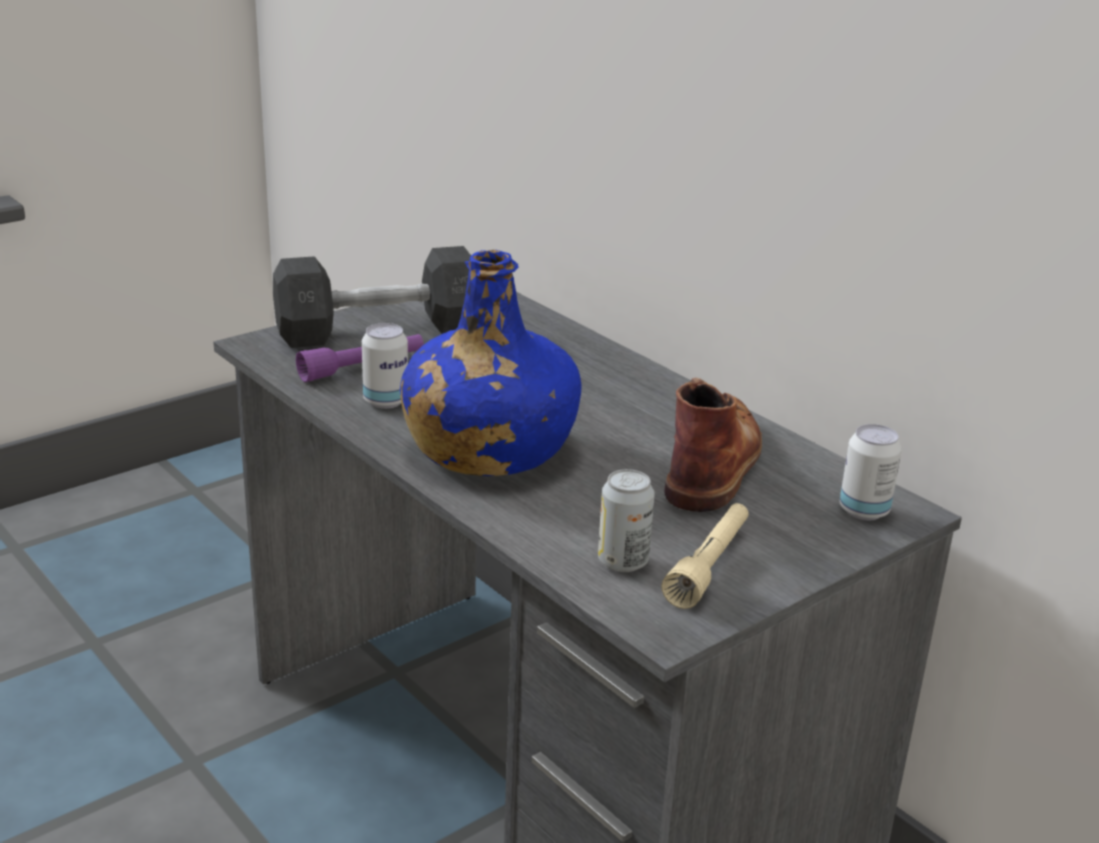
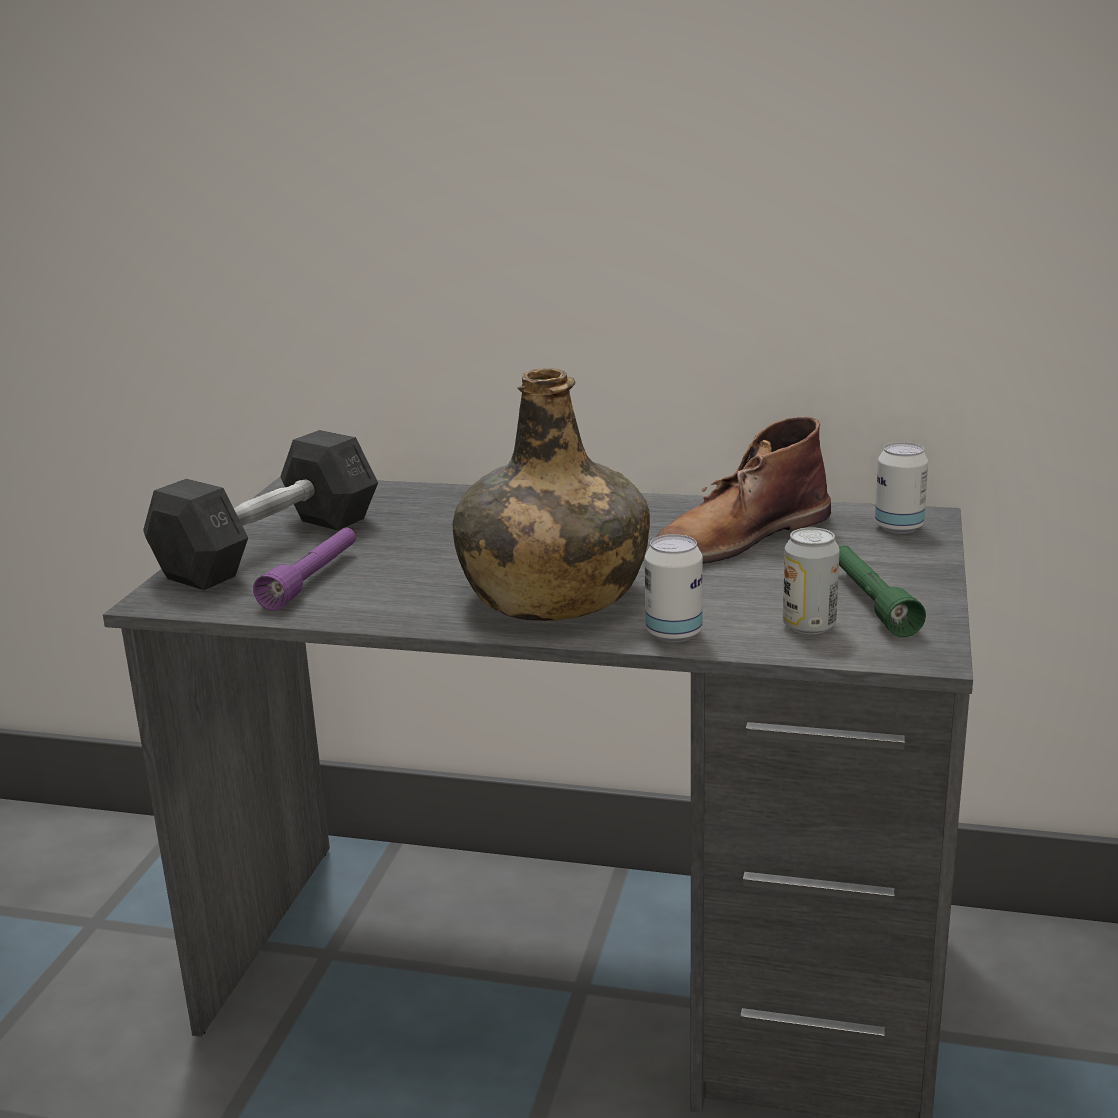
camera: 35 degrees left, 5 degrees down
(385, 401) = (387, 596): can -> can (673, 634)
(488, 449) = (551, 595): blue bottle -> green bottle
(709, 566) = (871, 602): beige flashlight -> green flashlight
(713, 461) = (739, 536): brown boot -> brown boot turned 105 degrees counterclockwise

